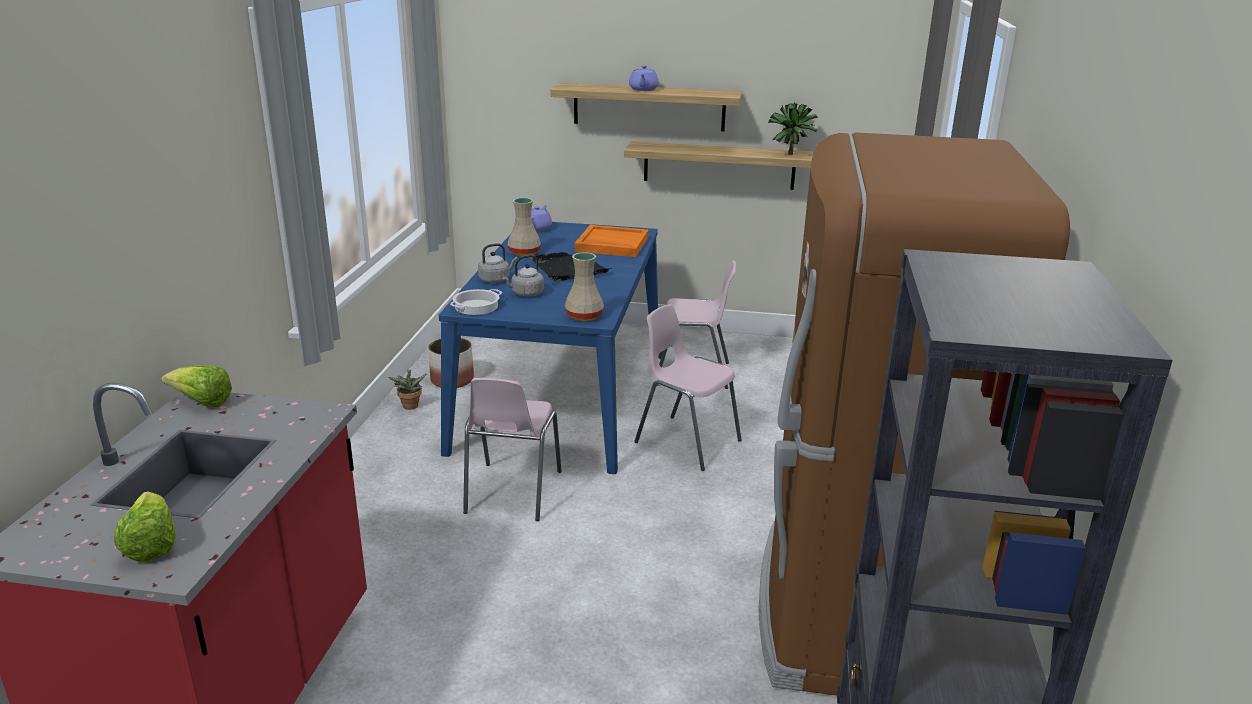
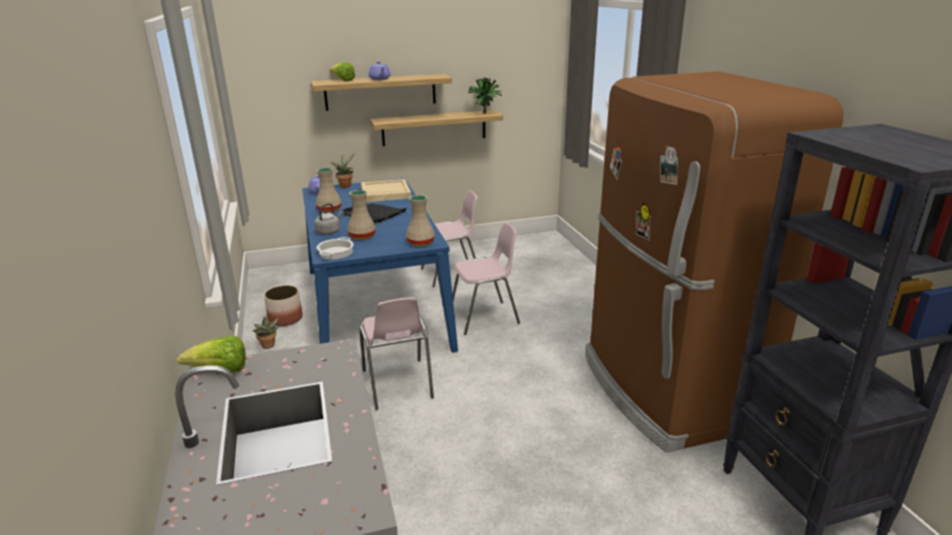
camera: 25 degrees left, 0 degrees up
(151, 545) = (316, 497): lettuce -> lettuce (343, 81)
(526, 294) = (362, 236): grey kettle -> beige vase
(575, 226) = (345, 186): none -> potted plant
(611, 244) = (385, 193): orange tray -> beige tray
(686, 441) = (485, 318): pink chair -> pink chair turned 150 degrees clockwise

